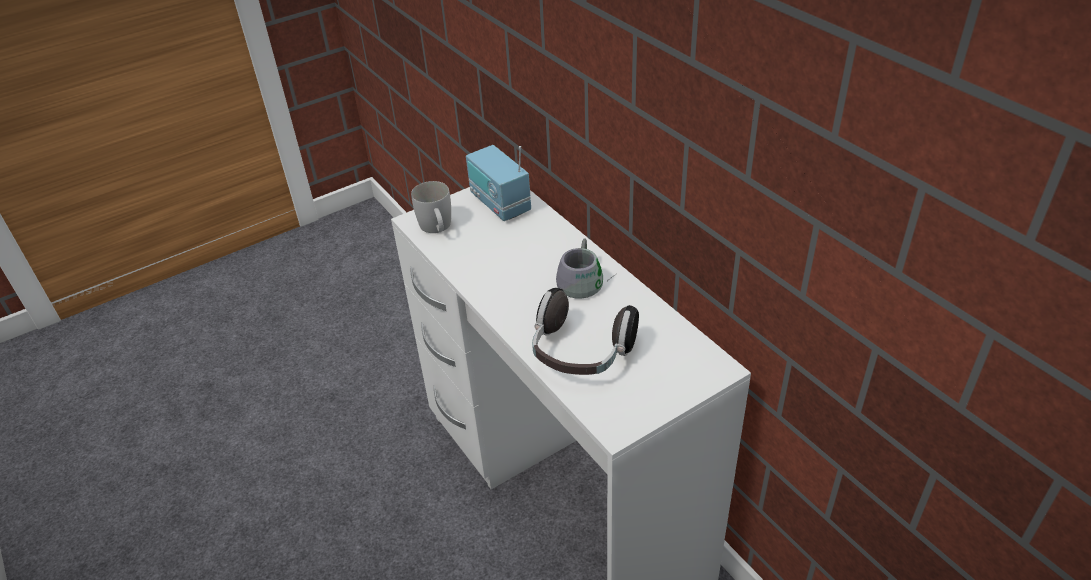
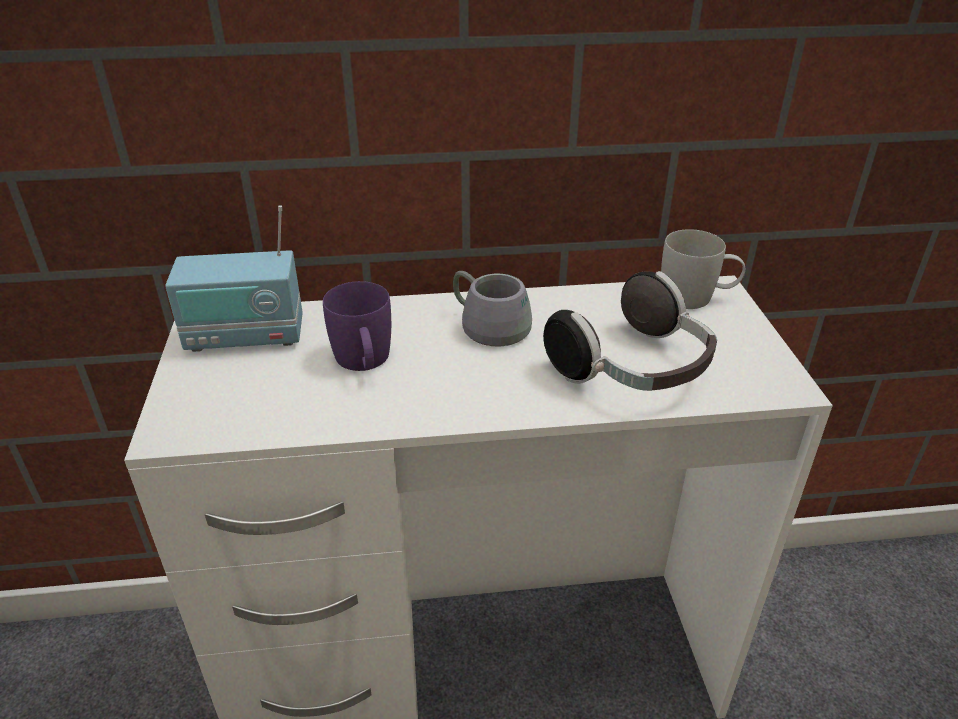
camera: 65 degrees left, 5 degrees down
(437, 228) = (224, 414): white mug -> white mug (697, 298)
(508, 251) = (364, 363): none -> purple mug

